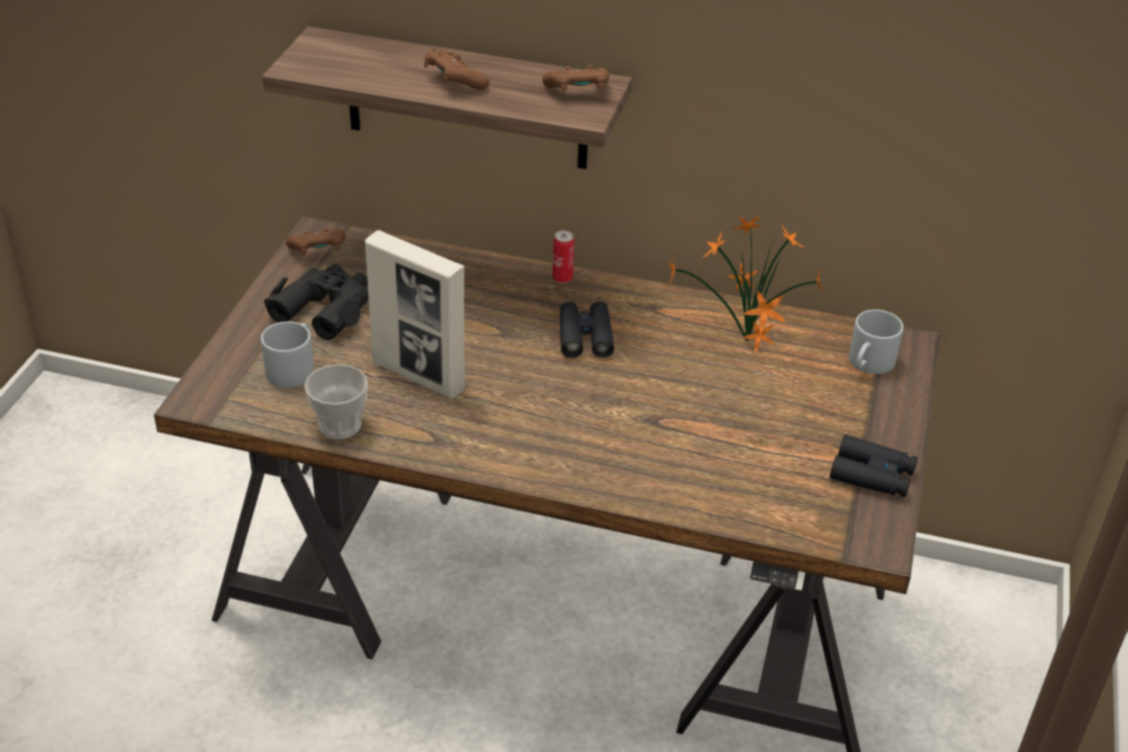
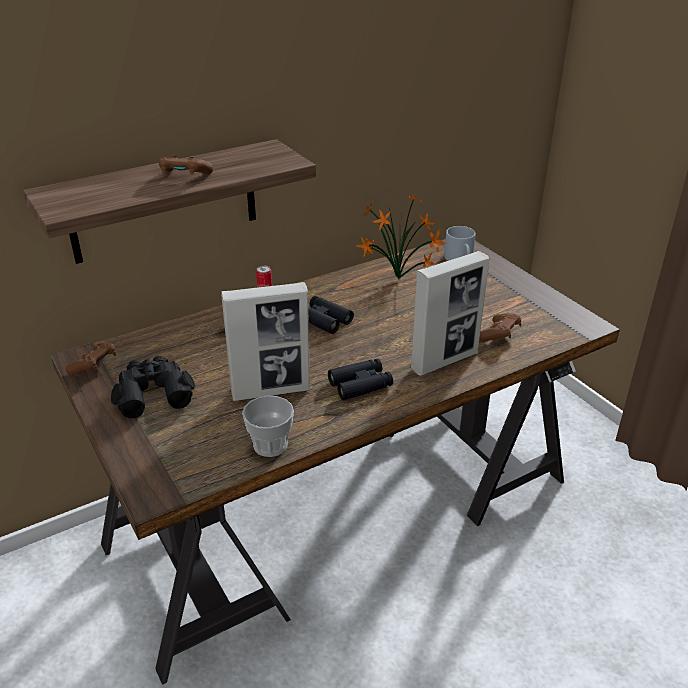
camera: 45 degrees left, 5 degrees down
(293, 367) = (187, 435): grey mug -> none
(578, 92) = (264, 154): brown game controller -> brown game controller (499, 335)
(630, 464) = (444, 361): none -> picture frame
(872, 475) = (539, 300): black binoculars -> black binoculars (360, 385)

